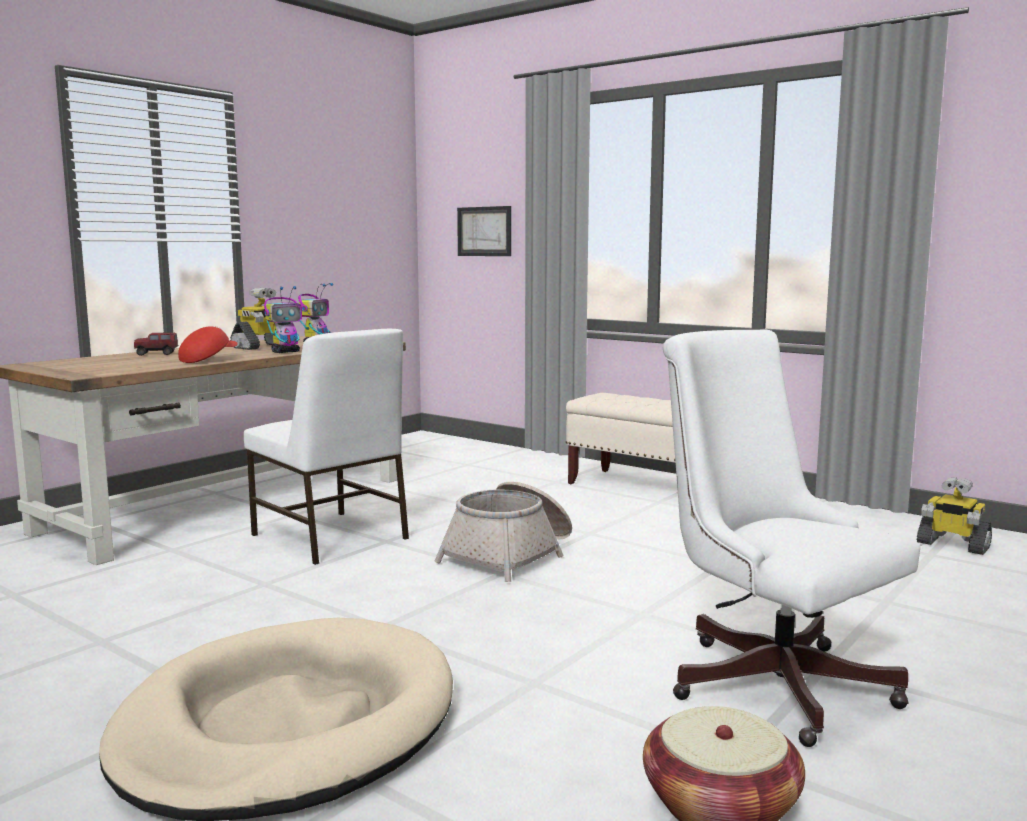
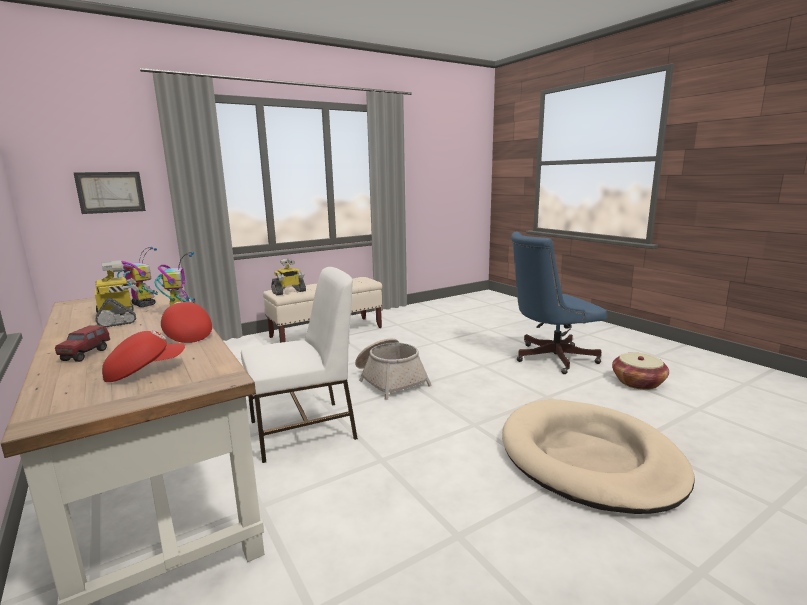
camera: 70 degrees left, 5 degrees up
(109, 364) = (144, 371): none -> red cap
(769, 679) = (549, 358): white office chair -> blue office chair
(952, 545) = (441, 309): toy robot -> toy robot (289, 292)

